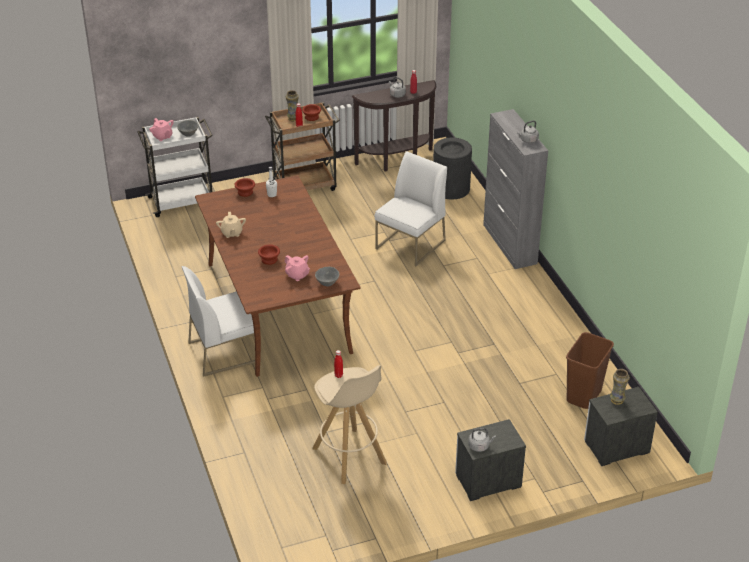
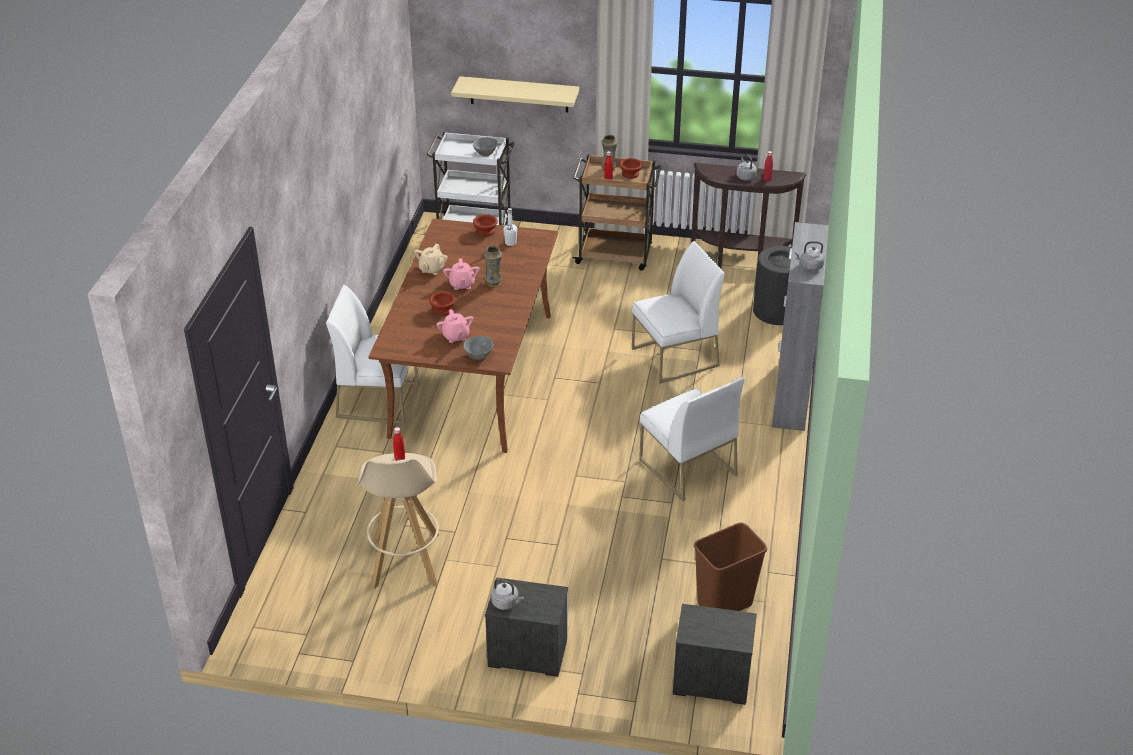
camera: 30 degrees right, 0 degrees up
(162, 136) = (457, 148): pink teapot -> pink teapot (462, 284)
(203, 78) = (519, 94): none -> beige shelf
(483, 316) = (686, 467): none -> white chair
(617, 400) = (714, 619): vase -> vase (494, 283)

